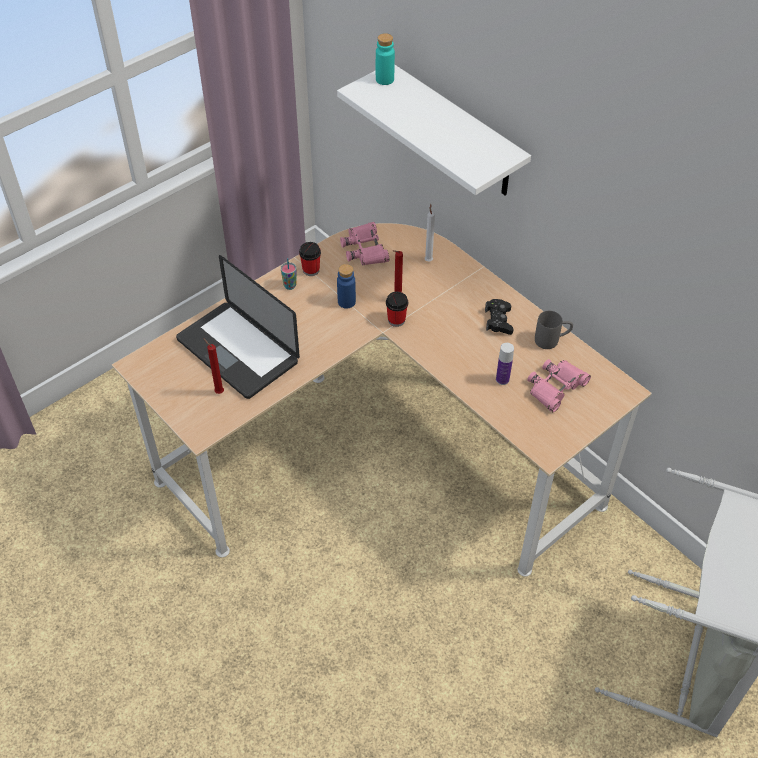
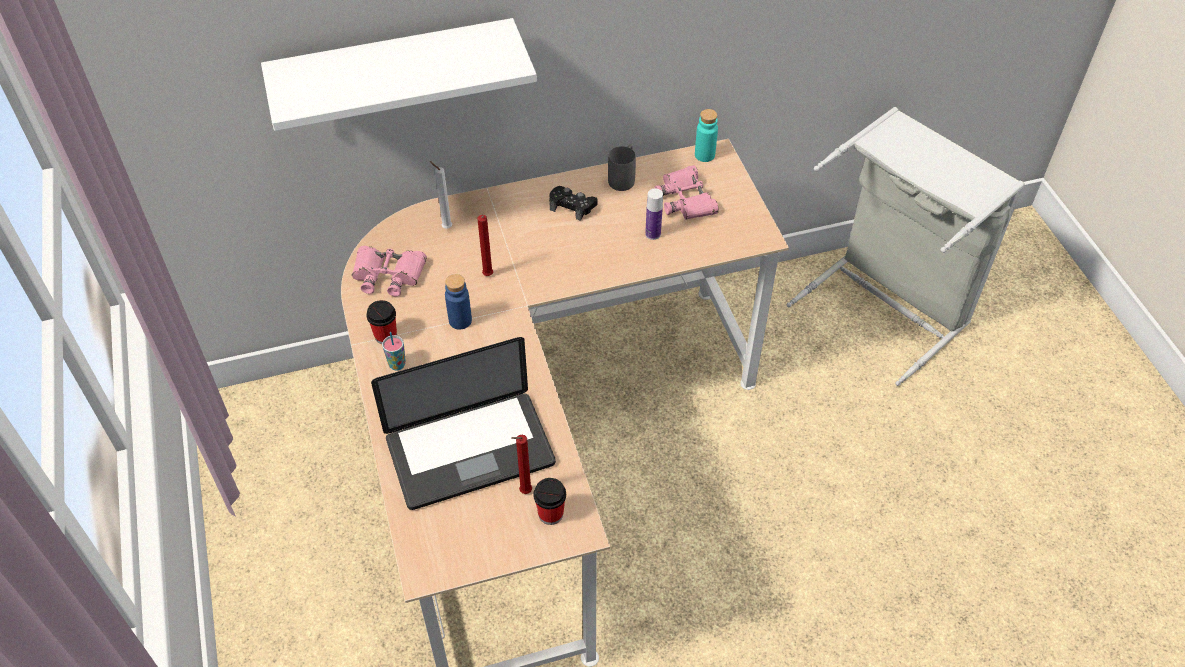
camera: 65 degrees left, 0 degrees up
(384, 79) = (290, 77): turquoise bottle -> turquoise bottle (704, 155)
(396, 320) = (517, 287): cup -> cup (550, 514)

